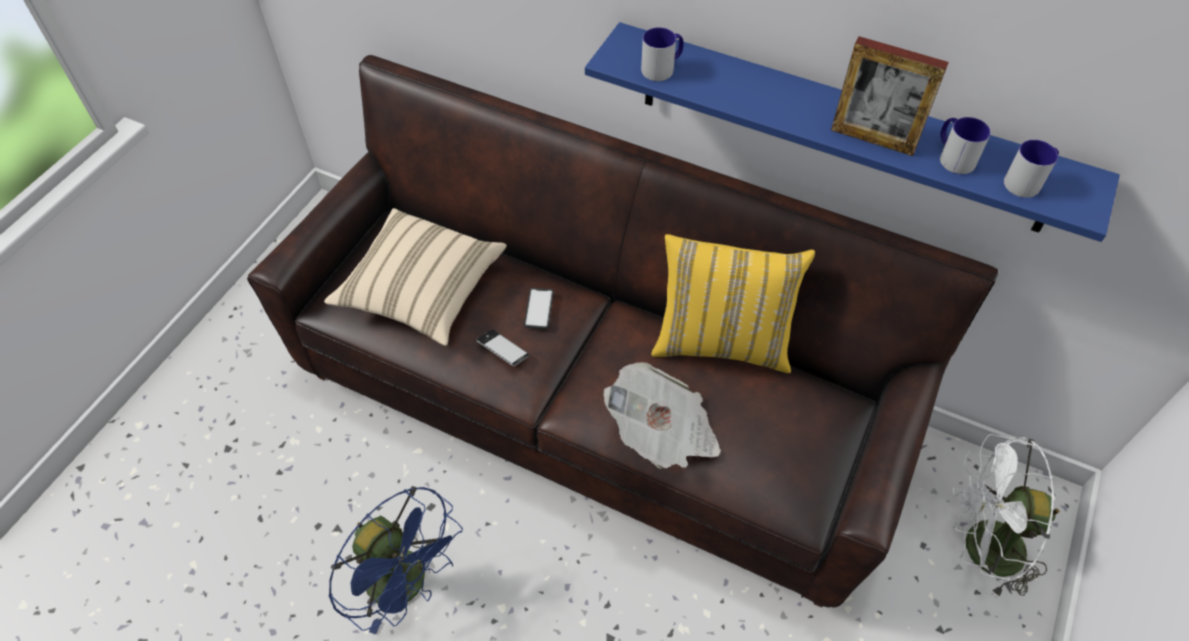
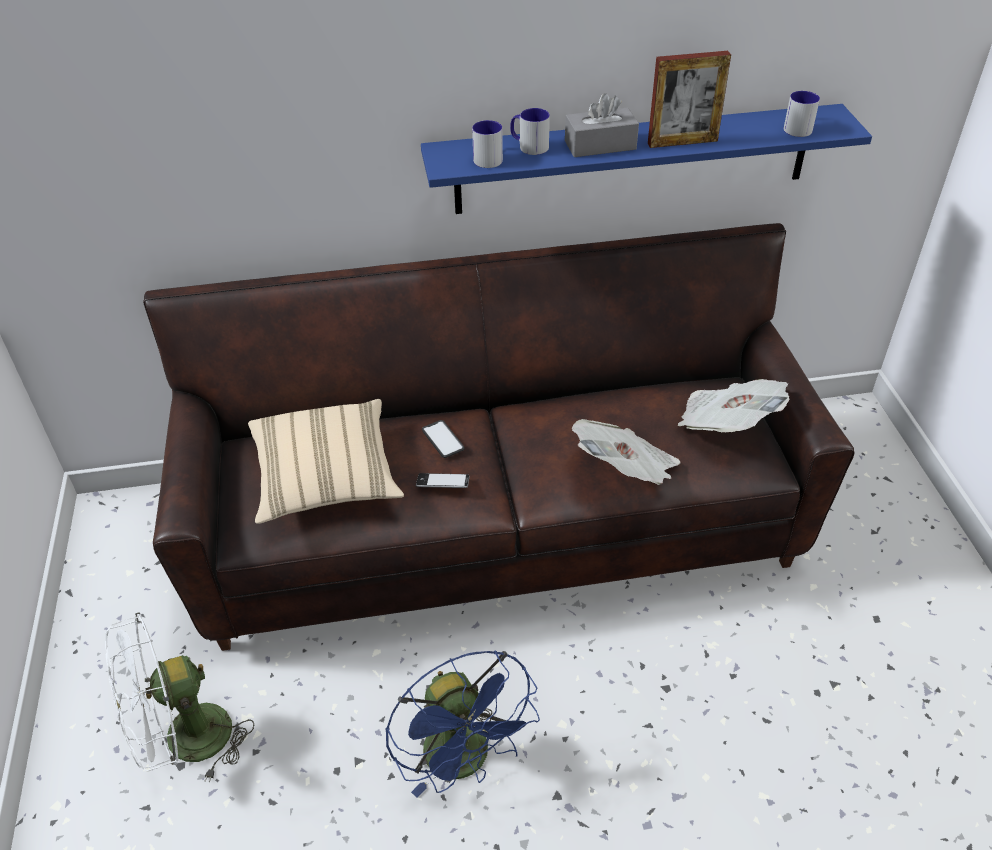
camera: 35 degrees left, 10 degrees down
(407, 584) = (465, 761): blue fan -> blue fan turned 60 degrees clockwise
(722, 342) = (607, 390): yellow pillow -> none
(783, 103) = (600, 145): none -> grey tissue box
(801, 444) = (726, 424): none -> newspaper
(953, 157) = (741, 132): mug -> mug (529, 146)
(980, 549) = (850, 466): white fan -> white fan (185, 743)

